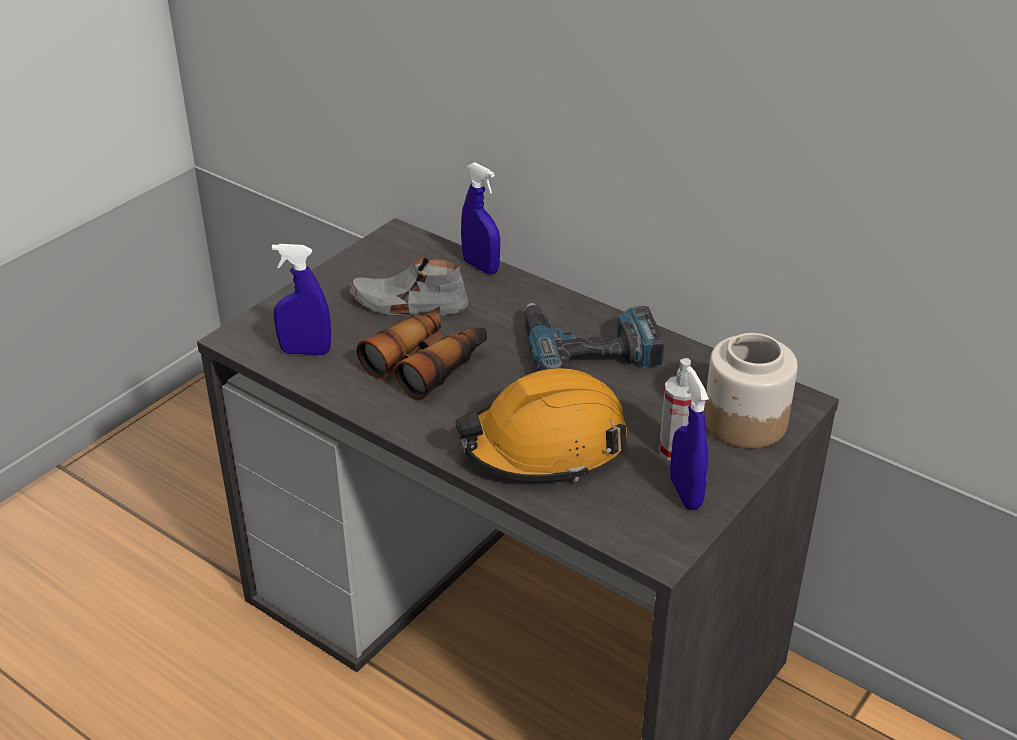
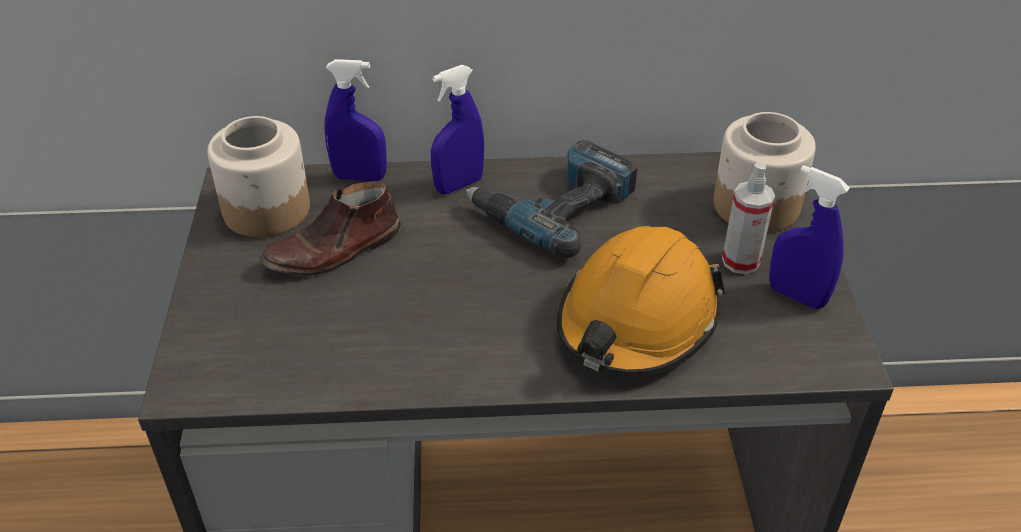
camera: 40 degrees left, 5 degrees up
(305, 351) = (286, 359): blue spray bottle -> blue spray bottle (459, 185)
(399, 260) = (268, 210): none -> jar
(408, 304) = (334, 251): grey shoe -> brown shoe
(428, 363) = (429, 300): binoculars -> none

